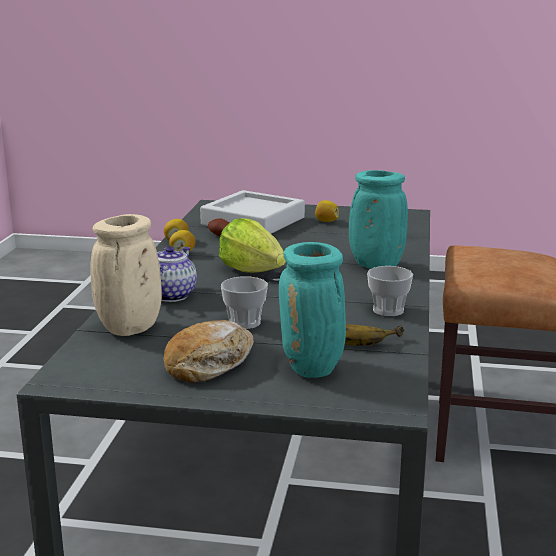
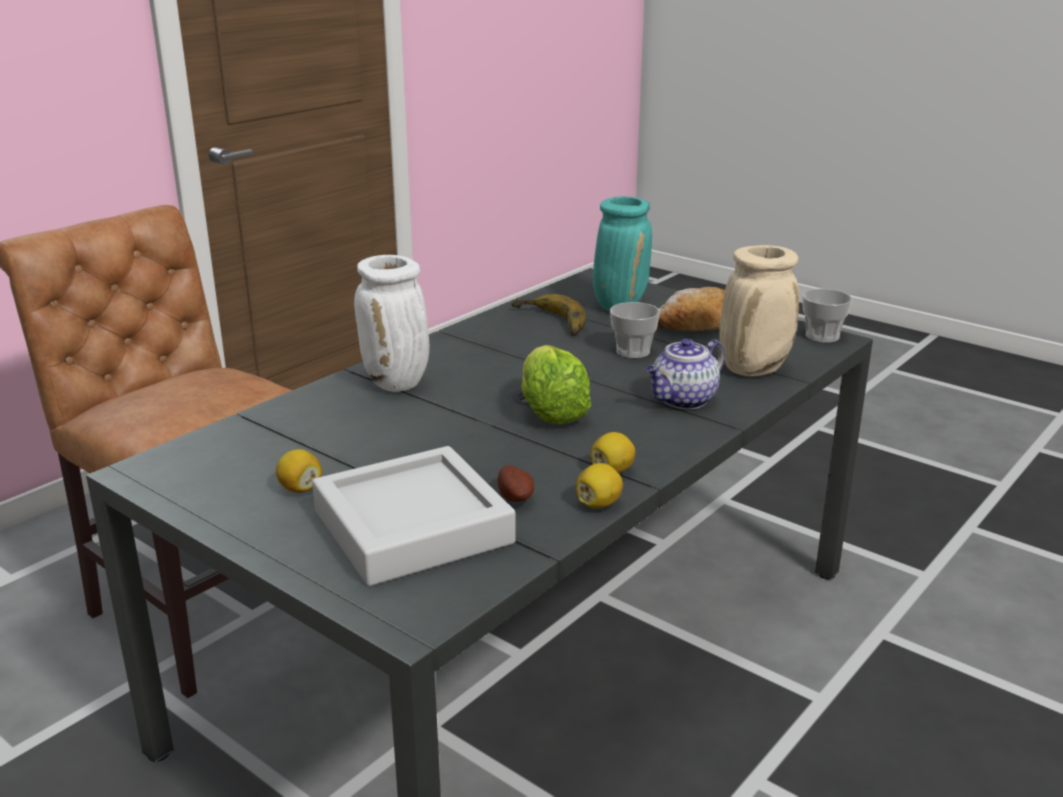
camera: 150 degrees left, 5 degrees up
(374, 266) = (397, 384): turquoise vase -> white vase
(388, 310) = (482, 333): cup -> cup (822, 336)

